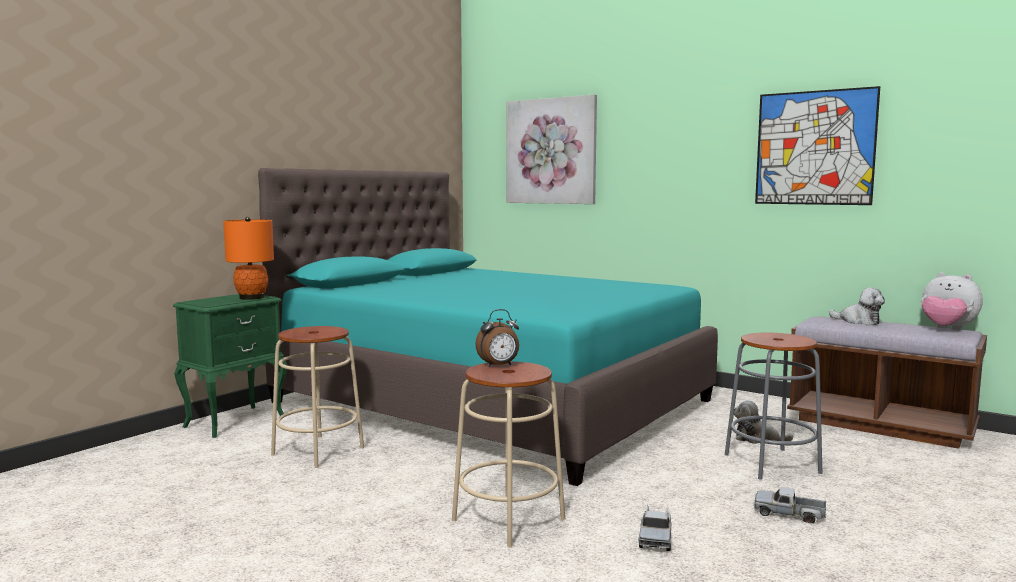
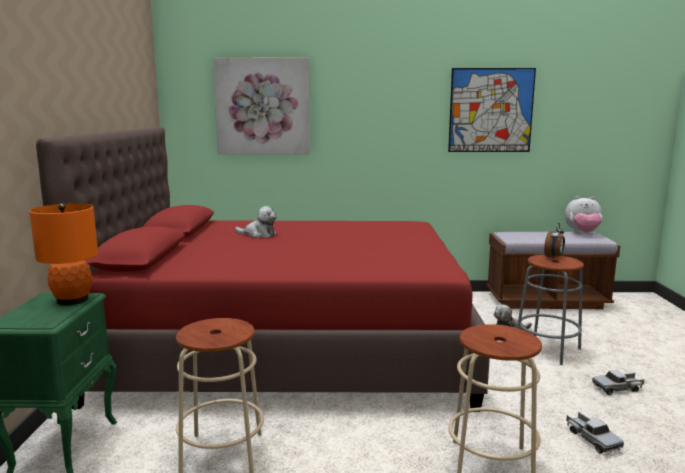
camera: 35 degrees left, 5 degrees up
(491, 401) = (290, 345): turquoise bed -> red bed
(499, 366) = (480, 334): alarm clock -> alarm clock (554, 257)
(858, 321) = (532, 234): plush toy -> plush toy (258, 235)

